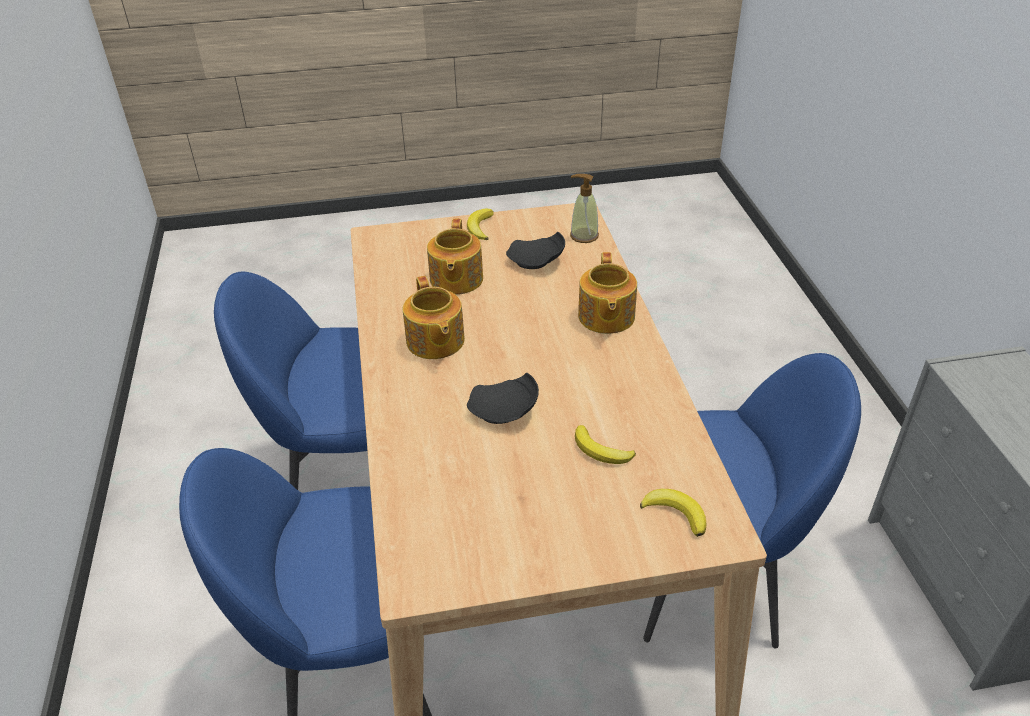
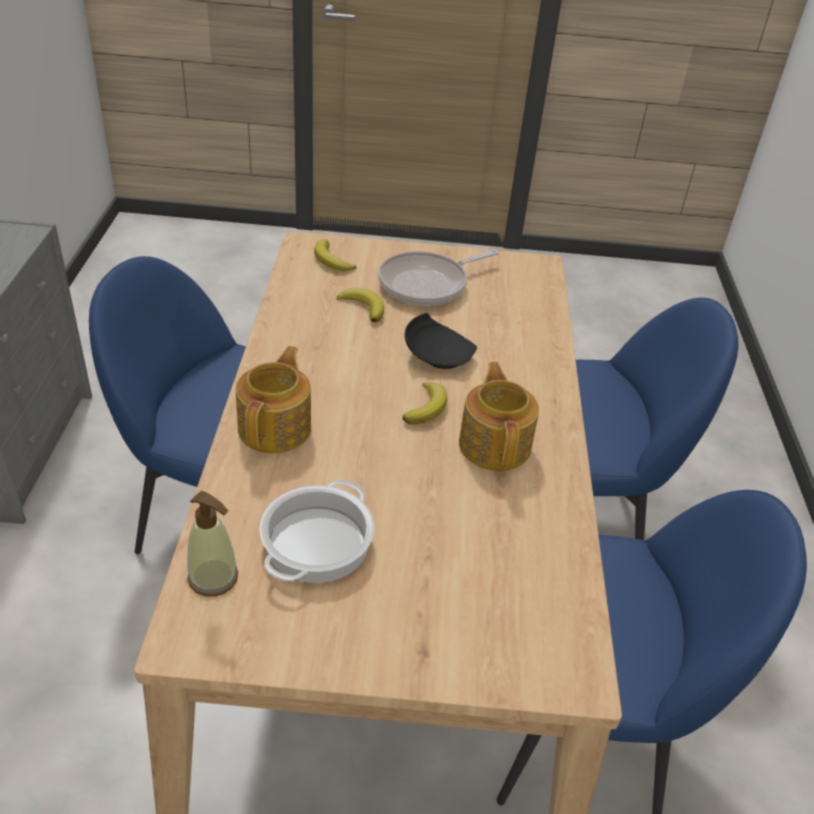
camera: 170 degrees left, 0 degrees up
(455, 280) = (449, 535): teapot -> none
(480, 227) = (378, 649): banana -> banana (427, 407)
(537, 261) = (316, 541): black plate -> cooking pot
(546, 505) = (428, 284): none -> frying pan

